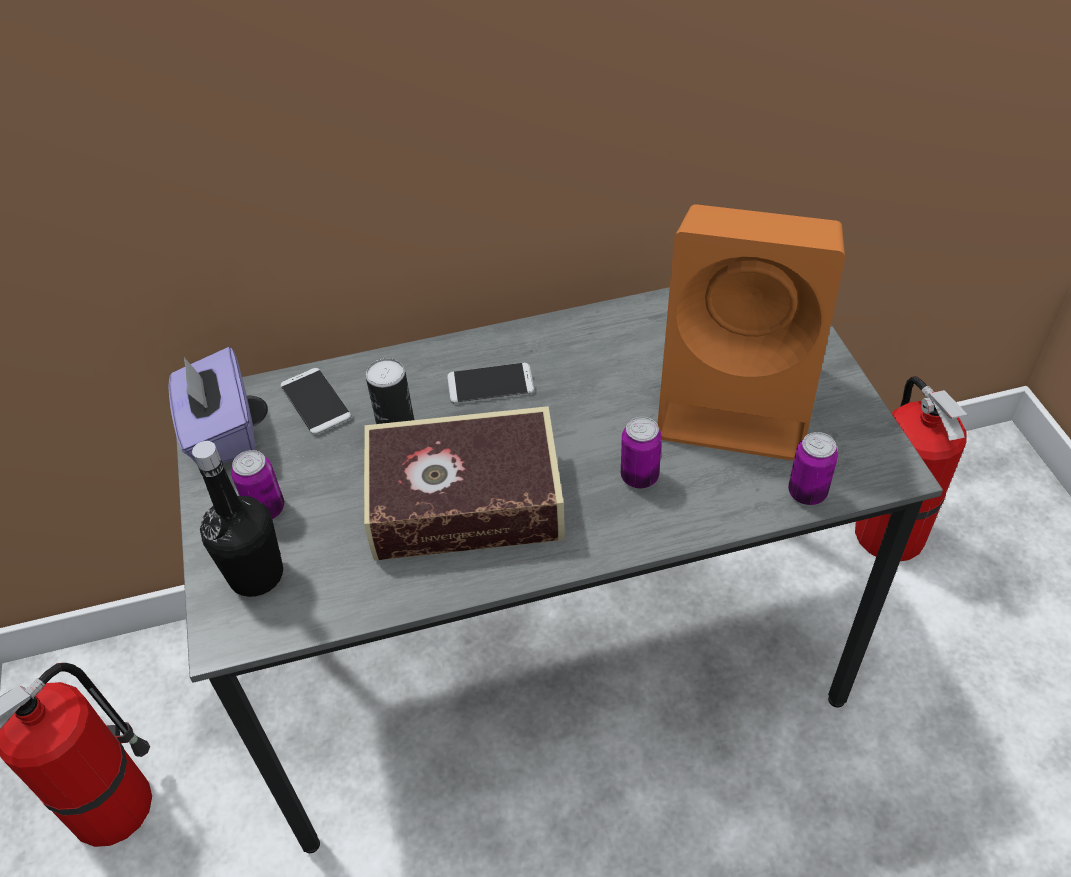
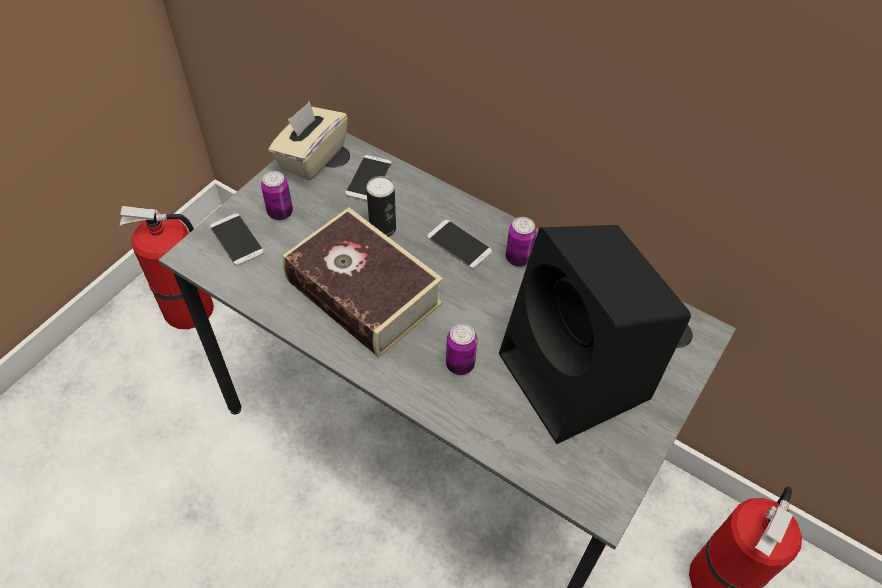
camera: 45 degrees right, 5 degrees up
(221, 432) = (311, 157): purple tissue box -> beige tissue box
(256, 575) = (237, 240): black bottle -> phone
(741, 400) = (577, 379): orange speaker -> black speaker
(807, 493) = (533, 464): can -> can (518, 258)

